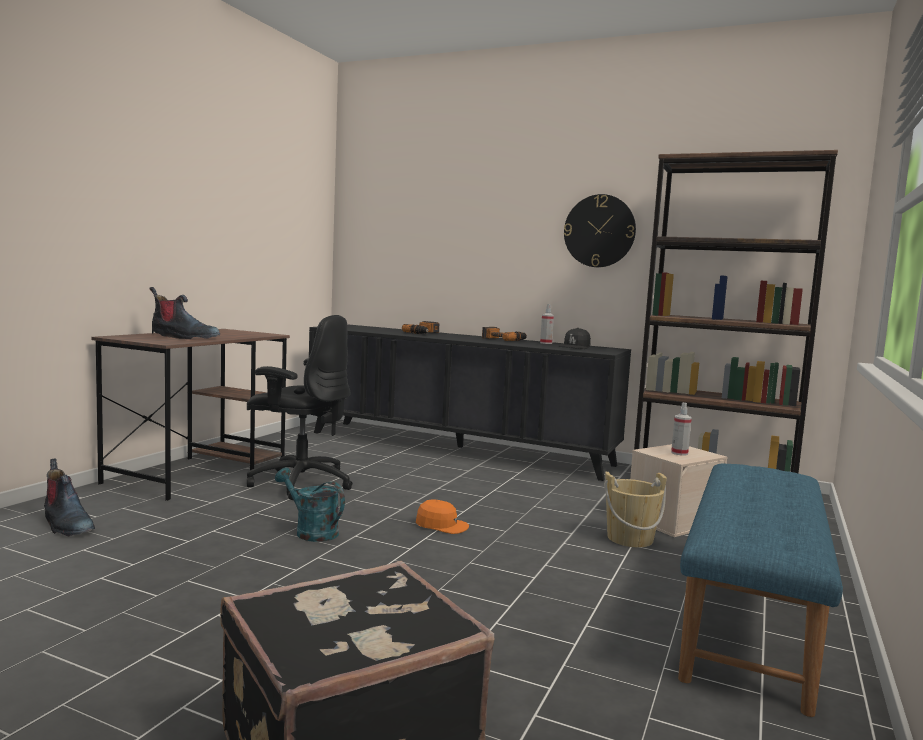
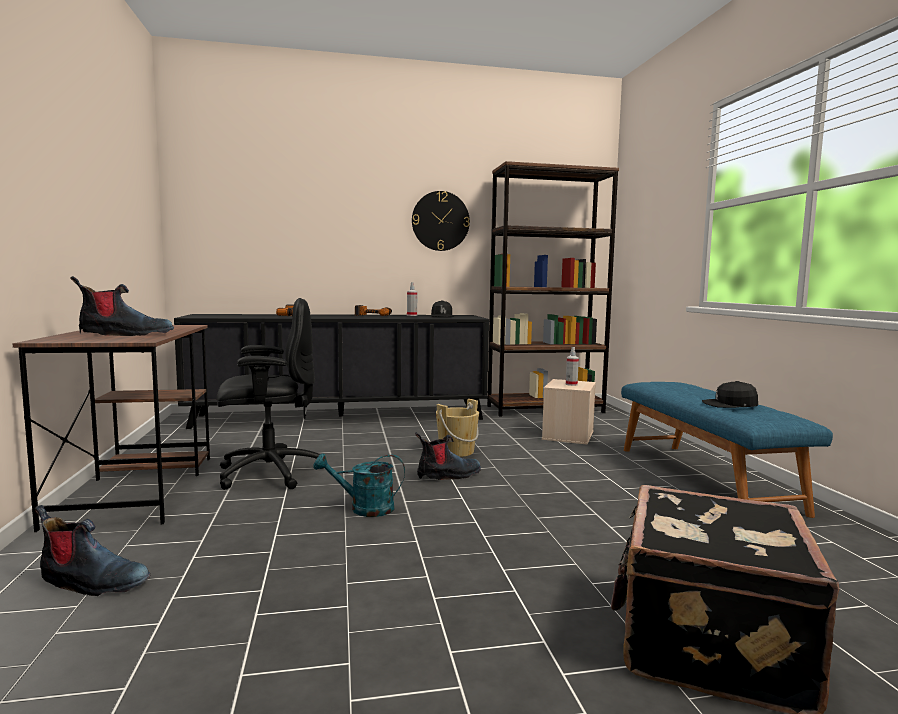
camera: 35 degrees left, 0 degrees up
(441, 525) = (448, 475): orange cap -> boot
(630, 538) = (569, 451): beige bucket -> beige bucket (456, 451)
(754, 512) = (730, 405): none -> black cap

